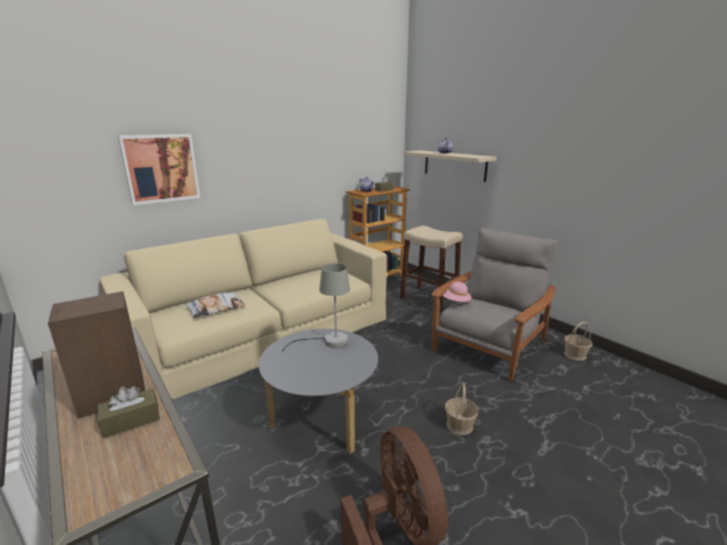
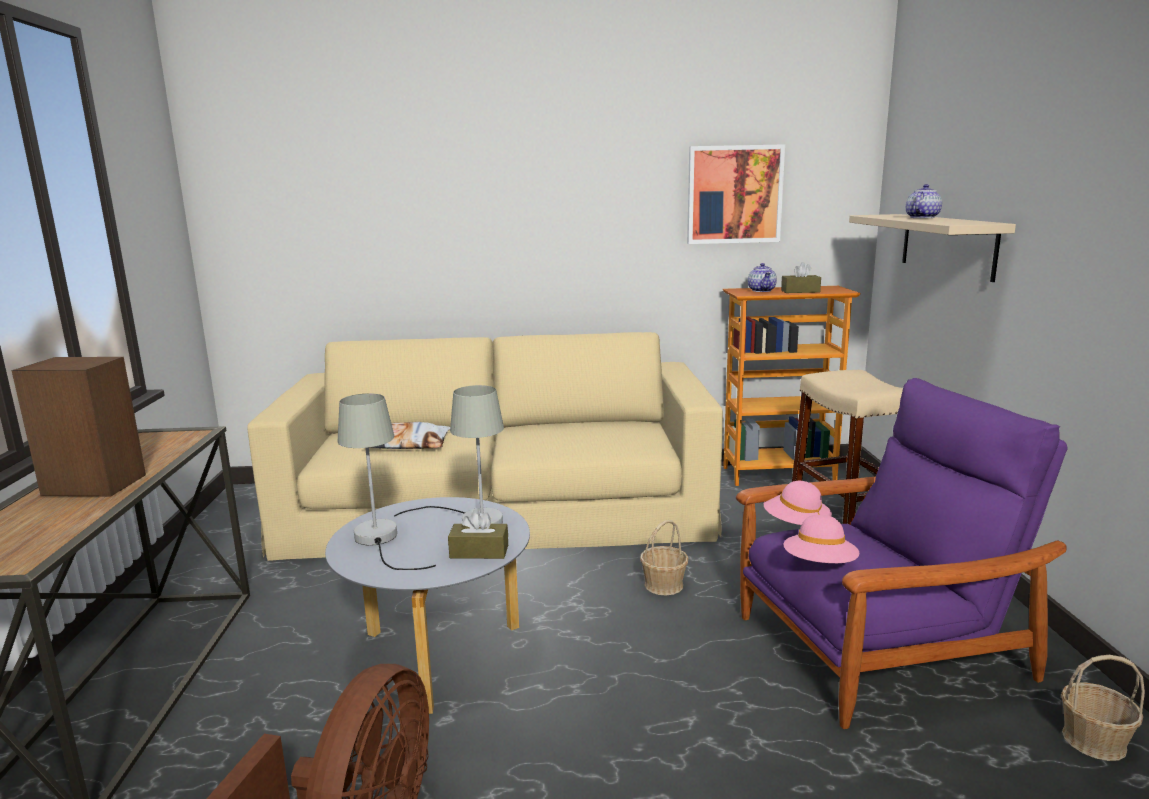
camera: 35 degrees right, 5 degrees down
(131, 420) = (66, 512): brown tissue box -> brown tissue box (479, 551)
(161, 168) = (401, 230): picture -> picture (734, 194)
(295, 368) = (380, 541): none -> grey table lamp
(460, 425) = (639, 755): basket -> basket (664, 585)
(486, 316) = (819, 565): none -> pink hat
(489, 346) = (877, 648): grey armchair -> purple armchair

